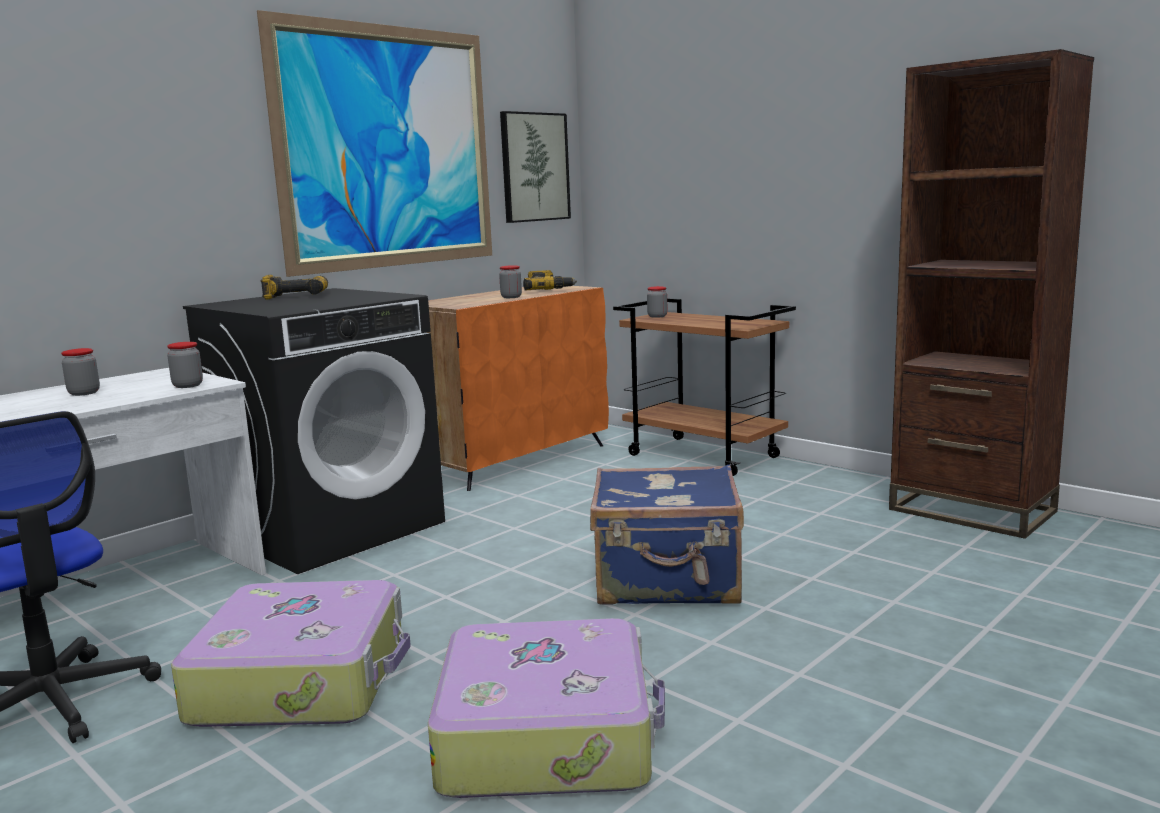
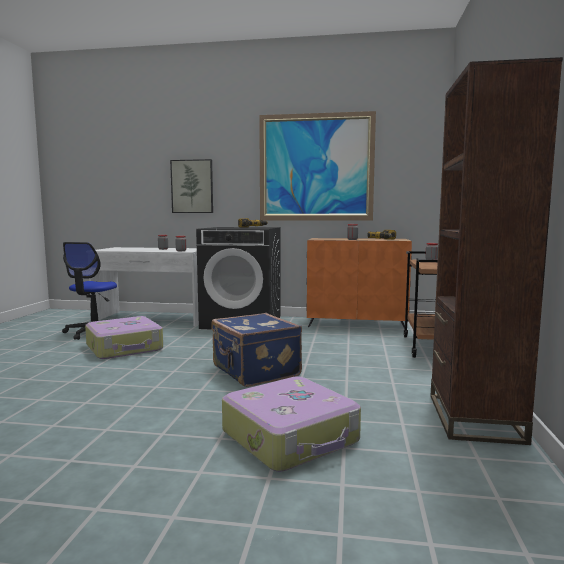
camera: 55 degrees right, 5 degrees down
(534, 167) = (409, 176): picture -> picture (192, 186)
(548, 734) = (106, 381): suitcase -> suitcase (291, 437)

